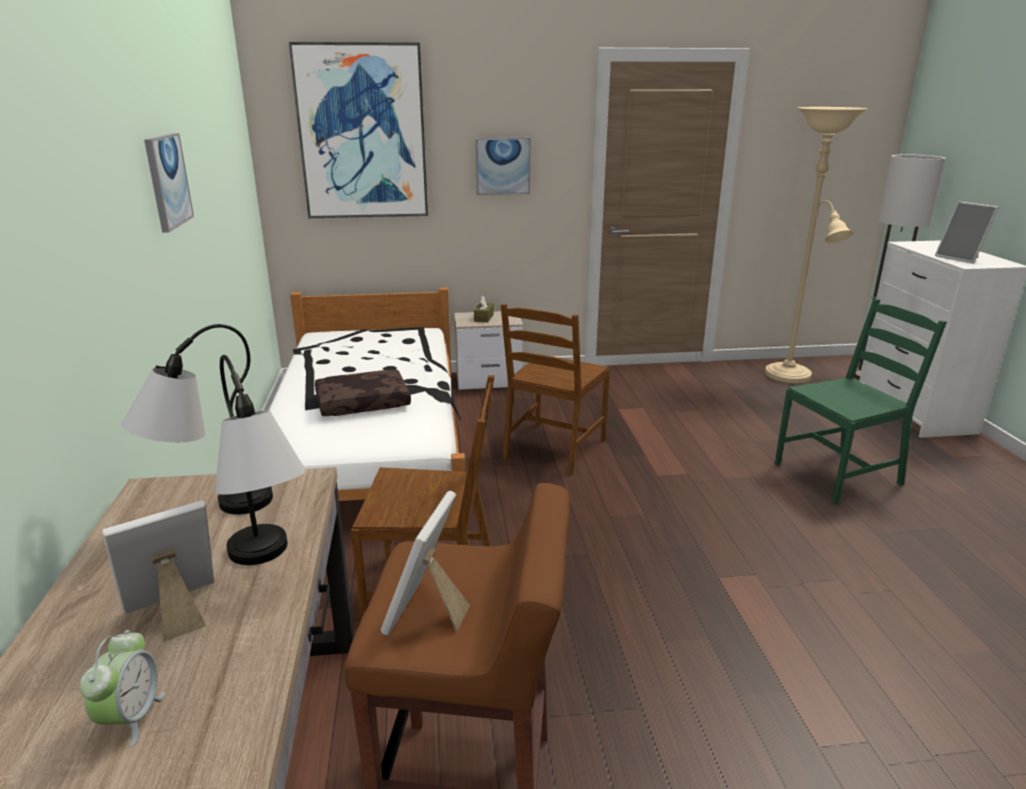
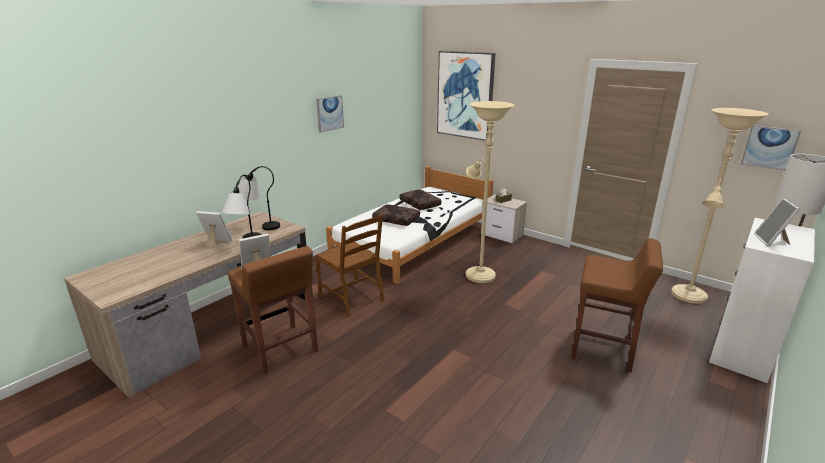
camera: 45 degrees right, 0 degrees up
(131, 717) = (180, 257): alarm clock -> none
(355, 364) = (420, 204): none -> brown pillow
(503, 166) = (529, 120): picture -> picture (769, 147)
(554, 448) = (478, 274): brown chair -> beige floor lamp
(838, 474) = (604, 349): green chair -> brown stool

